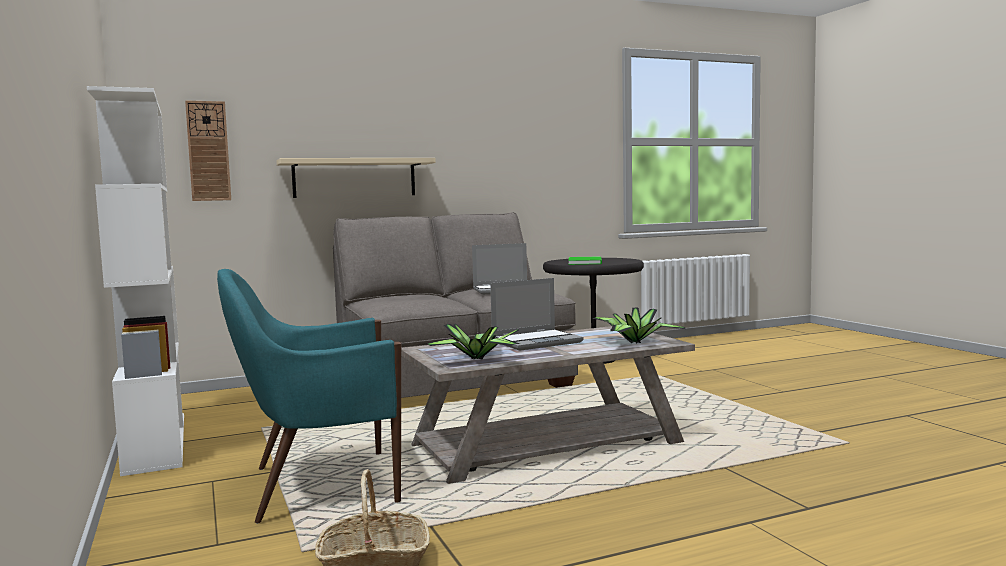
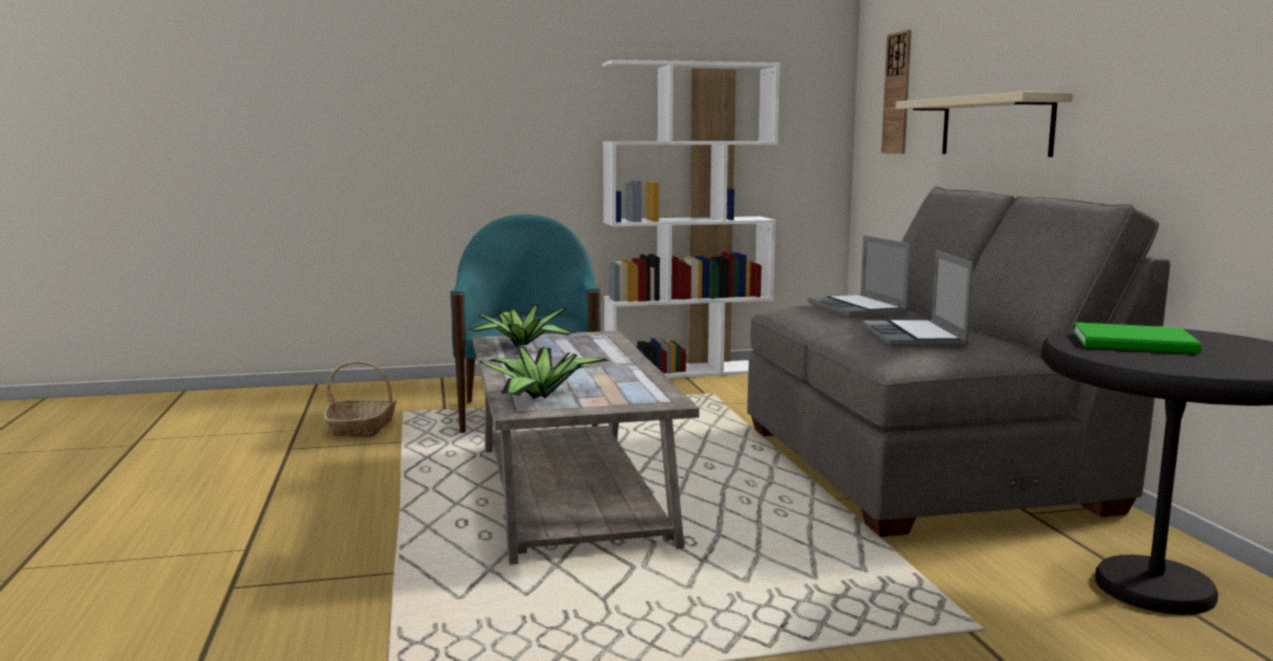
camera: 100 degrees right, 5 degrees up
(537, 341) = (596, 365): laptop -> laptop (858, 309)

